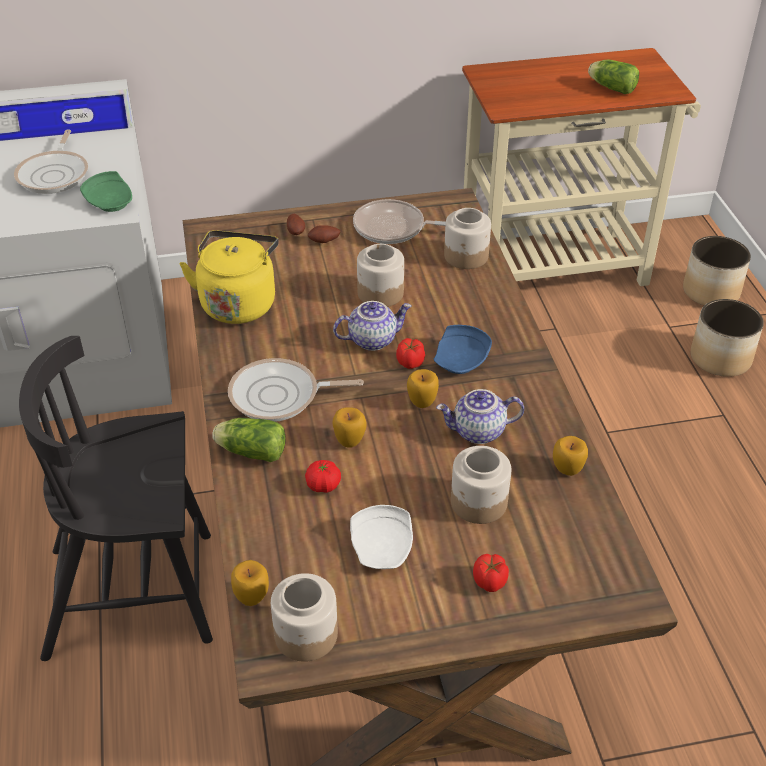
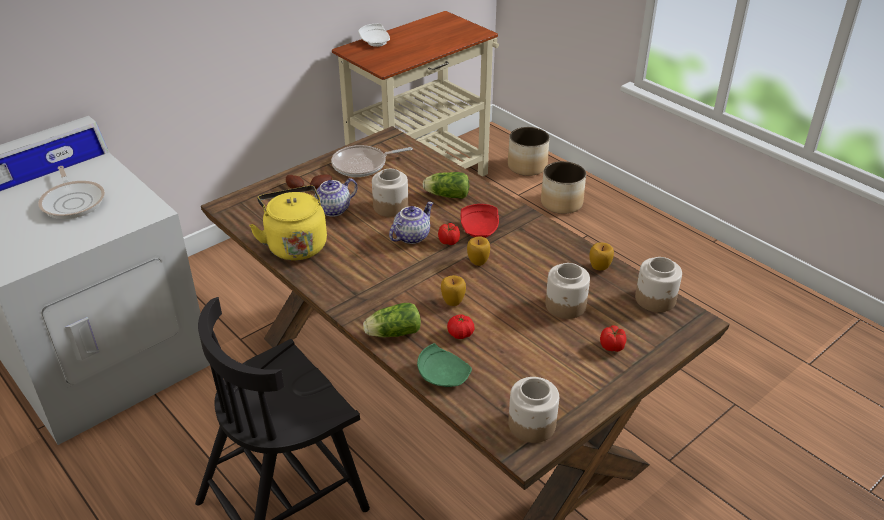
camera: 30 degrees left, 5 degrees down
(111, 202) = (141, 206): green plate -> green plate (443, 375)
(252, 597) = (477, 419): apple -> none
(279, 396) = (380, 292): frying pan -> none
(383, 548) = (532, 354): white plate -> white plate (376, 42)
(461, 360) = (480, 229): blue plate -> red plate
(466, 256) = (427, 167): jar -> jar (655, 299)
(478, 432) = (528, 266): teapot -> teapot (333, 210)
(610, 87) = (441, 39): lettuce -> lettuce (445, 195)

